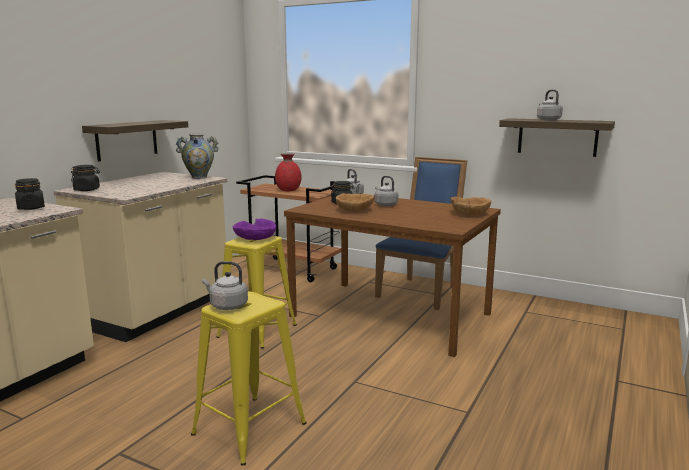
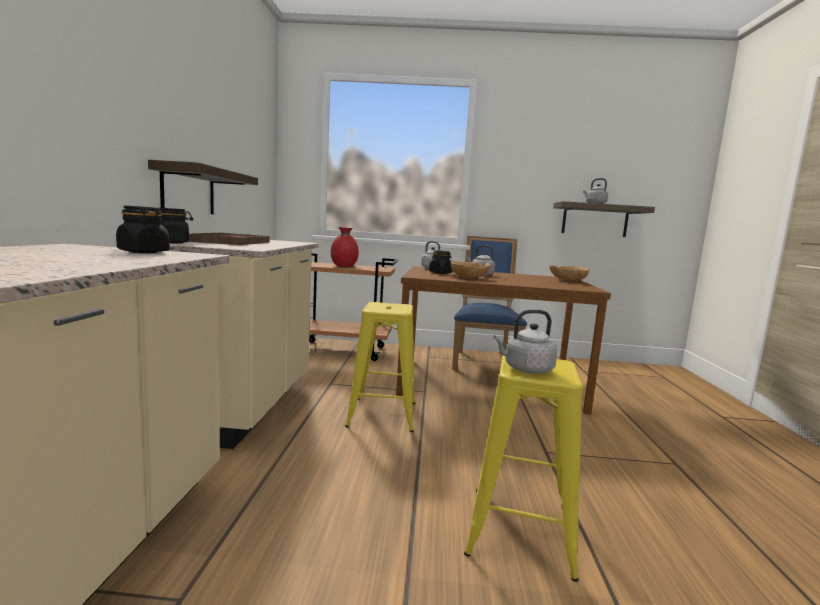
camera: 25 degrees left, 5 degrees down
(139, 184) = (229, 242): none -> brown tray
(199, 177) = (286, 241): vase -> none
(256, 238) = (389, 306): purple bowl -> none

